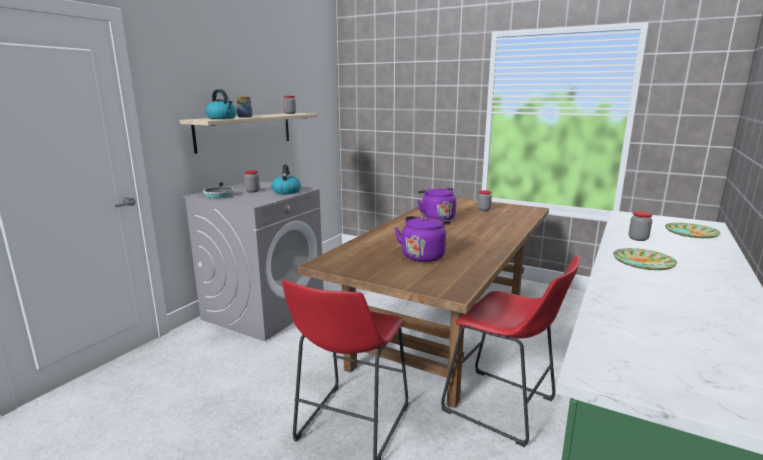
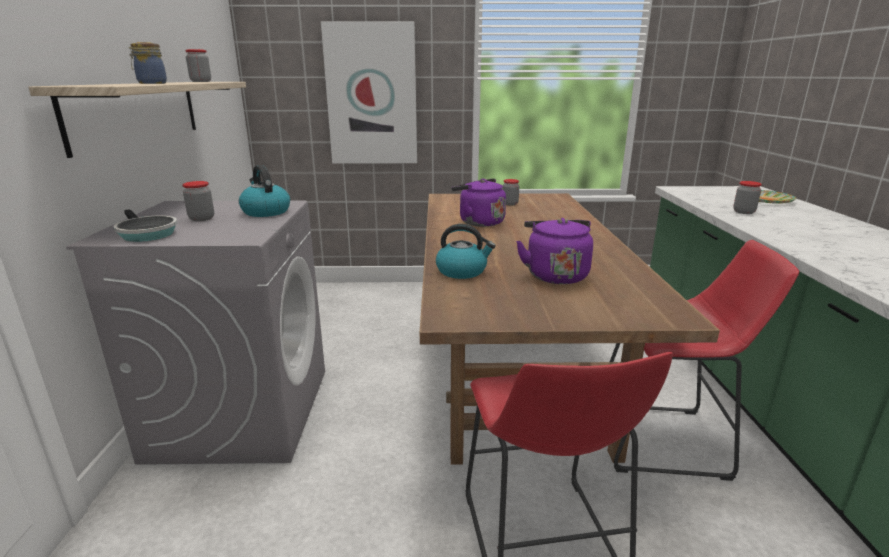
camera: 30 degrees left, 5 degrees up
(222, 118) = (117, 84): kettle -> kettle (462, 271)
(414, 122) = (372, 95): none -> picture
(643, 263) = (806, 237): plate -> none

